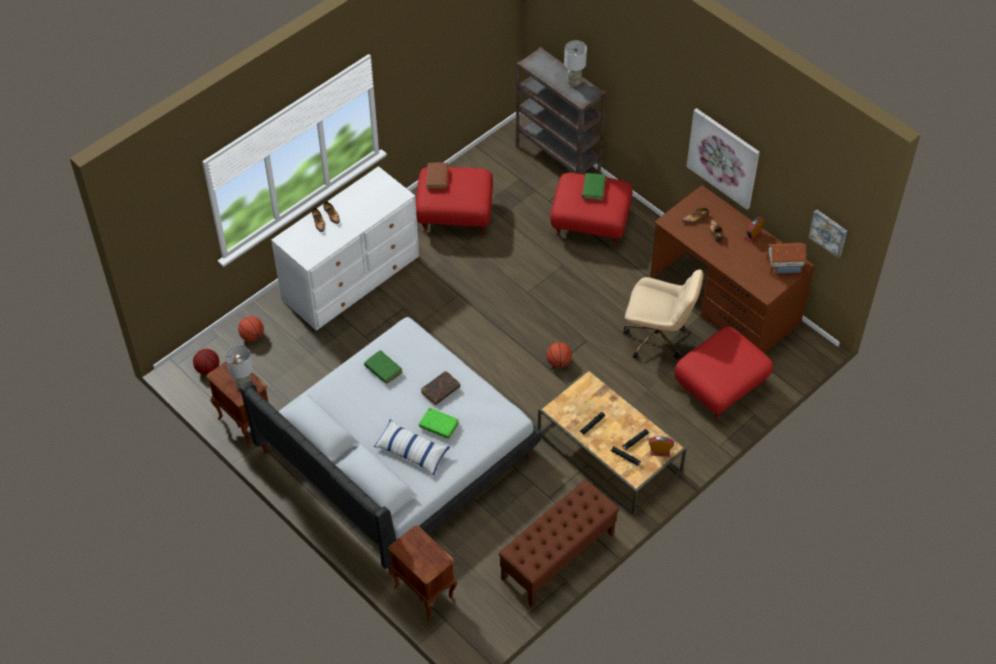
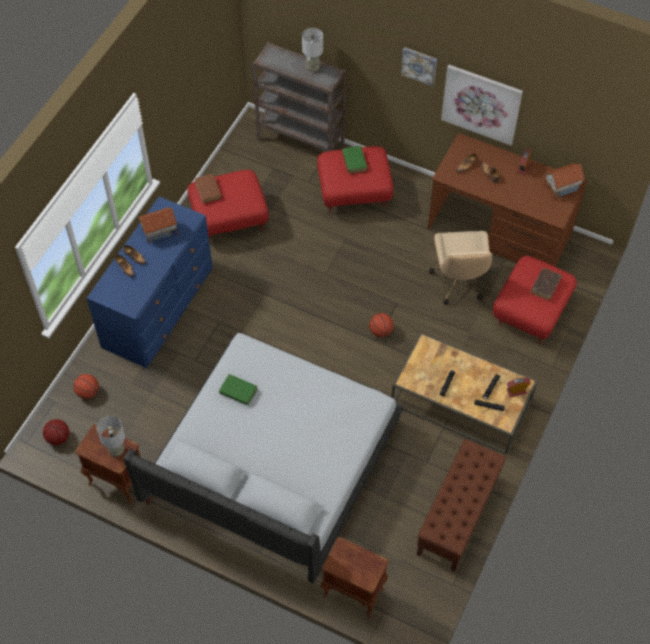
camera: 20 degrees left, 5 degrees up
(351, 277) = (158, 306): white dresser -> blue dresser
(365, 200) = (160, 233): none -> toy house
(412, 451) = (299, 463): pillow -> none
(439, 425) = (313, 430): green book -> none
(440, 390) = (300, 395): brown book -> brown book (545, 286)
(657, 340) = (458, 284): beige office chair -> beige office chair turned 90 degrees clockwise
(828, 232) = (602, 148): picture -> picture (419, 65)

